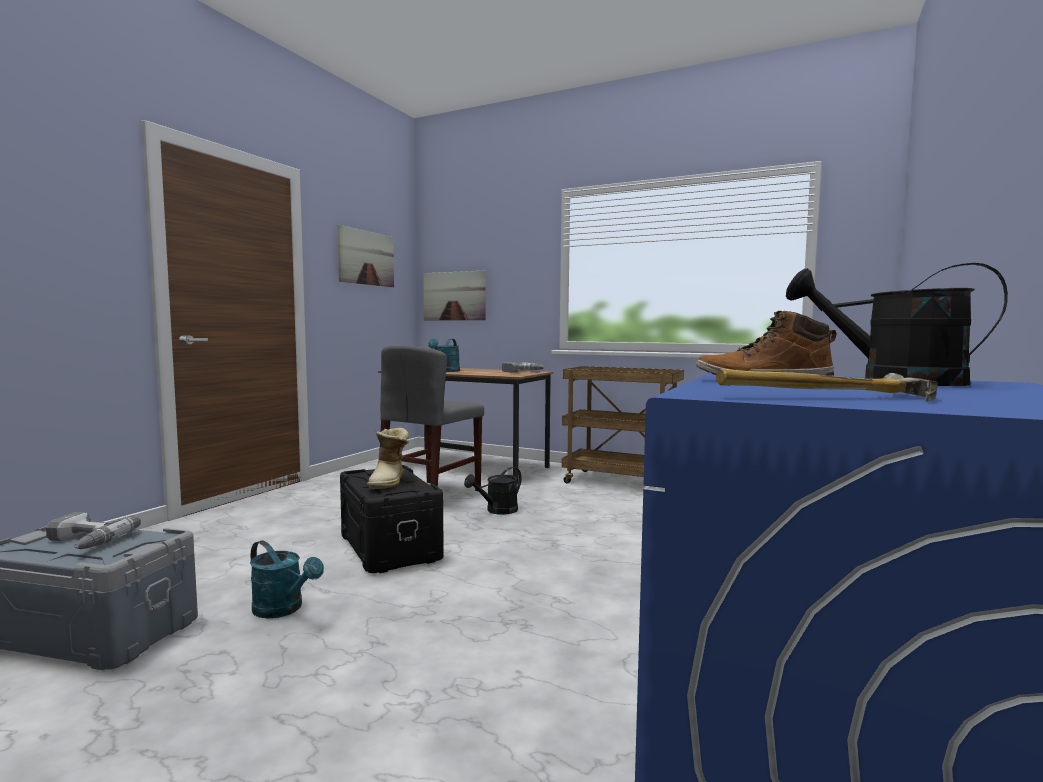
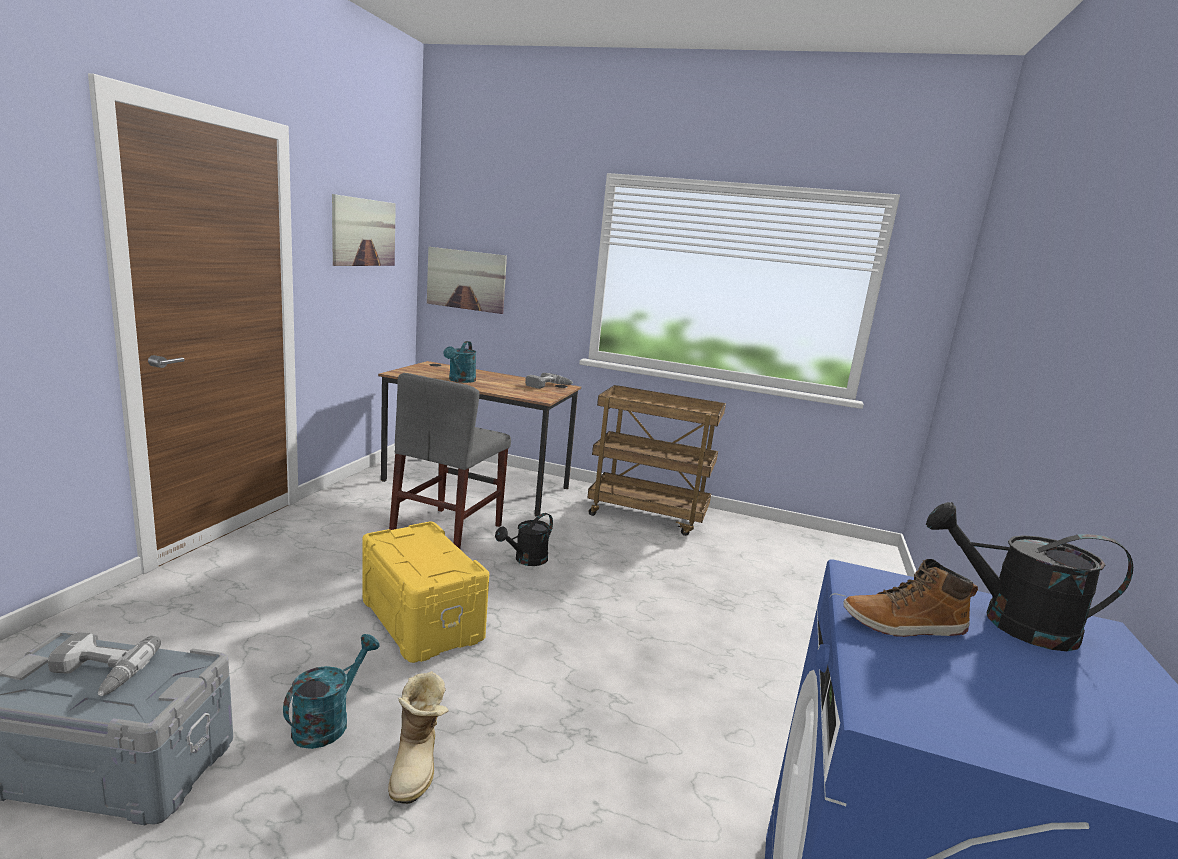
camera: 10 degrees left, 10 degrees up
(283, 609) = (328, 721): turquoise watering can -> turquoise watering can turned 90 degrees counterclockwise
(390, 482) = (425, 554): boot -> boot (418, 764)
(391, 546) = (423, 618): black storage box -> yellow storage box
(832, 398) = (1001, 728): hammer -> none

